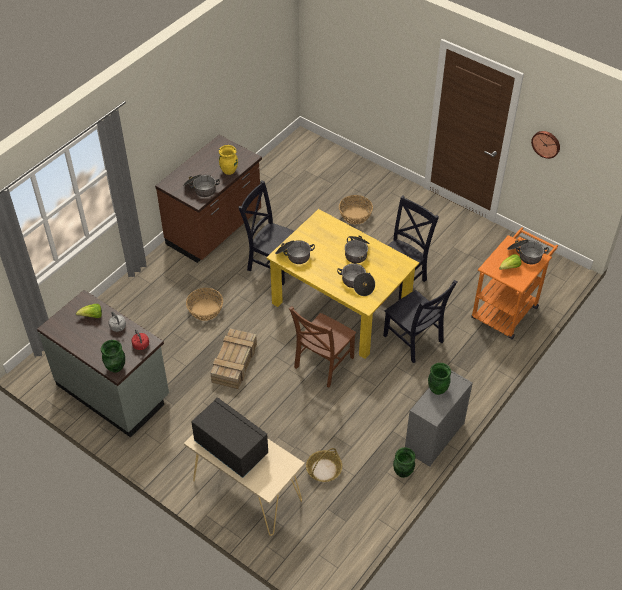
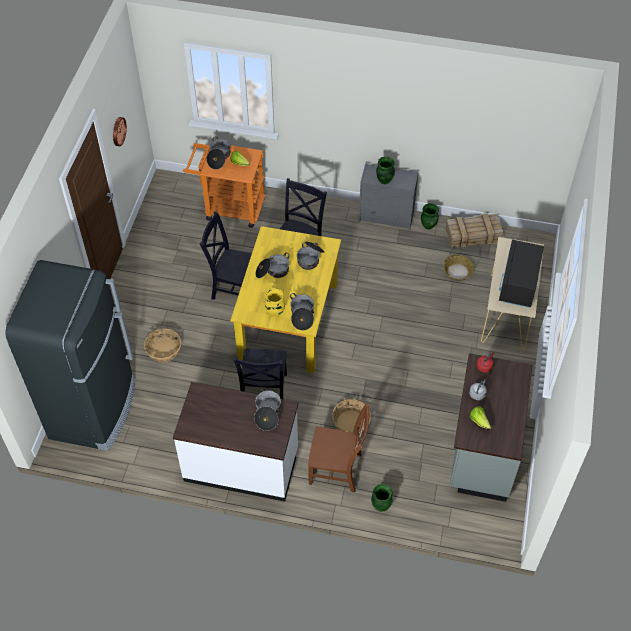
camera: 115 degrees left, 5 degrees up
(116, 367) = (518, 373): green vase -> green vase (381, 505)
(215, 229) = (241, 464): brown counter -> white counter
(229, 171) = (227, 400): yellow vase -> yellow vase (275, 312)
(234, 364) = (397, 372): crate -> crate (474, 235)
(322, 163) = (94, 409): none -> black fridge
(322, 364) = (360, 309): brown chair -> brown chair (338, 470)

